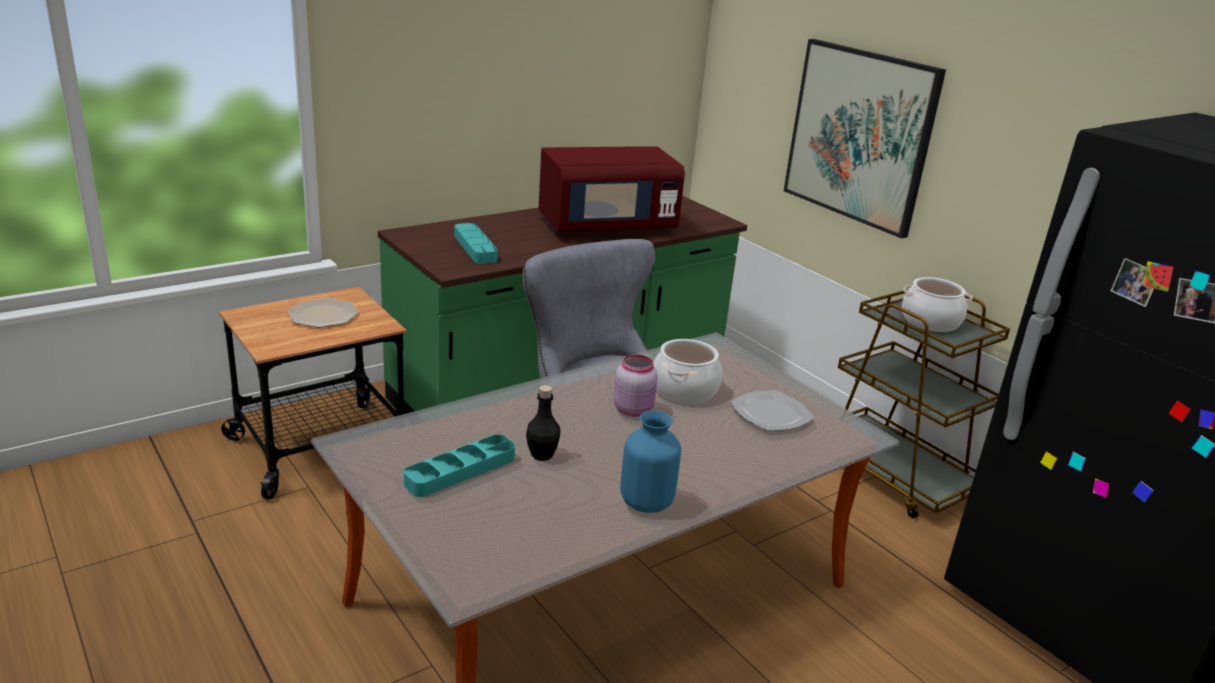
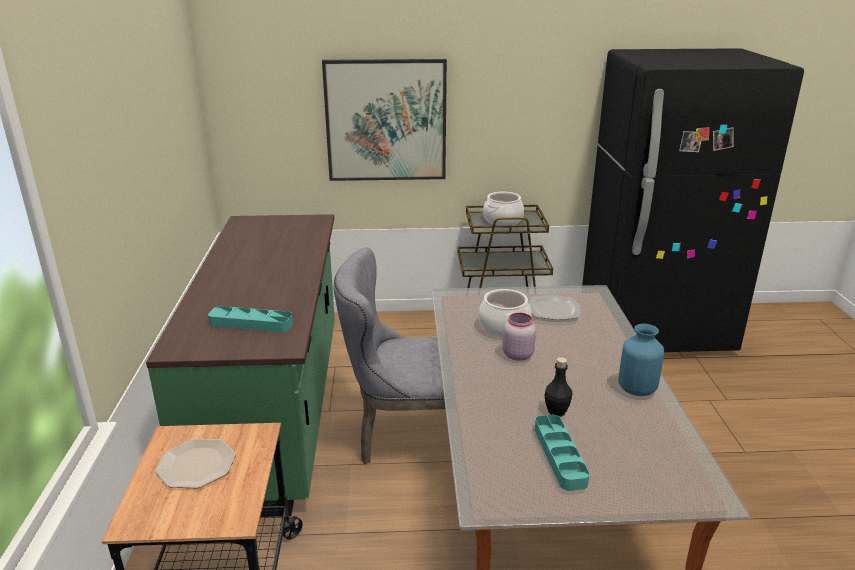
camera: 55 degrees left, 0 degrees up
(606, 226) = (275, 259): red microwave -> none

